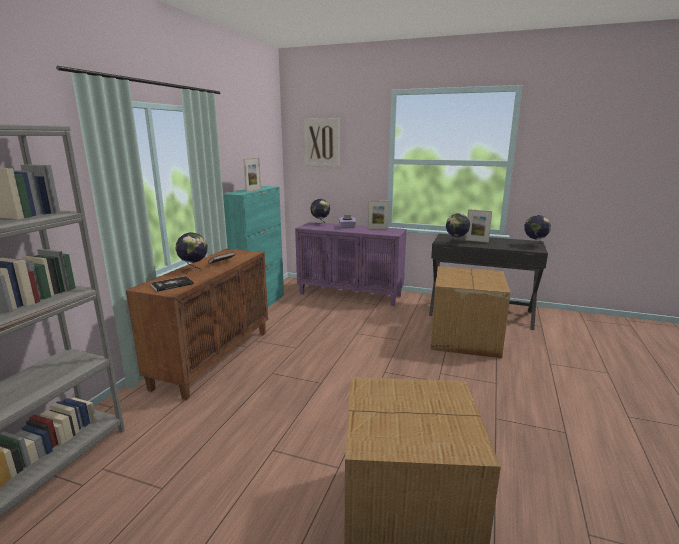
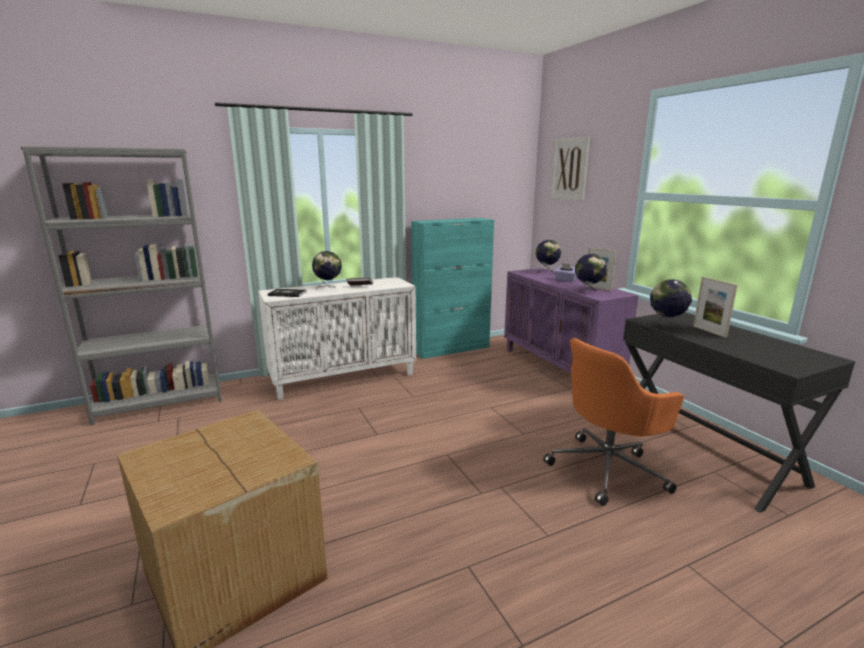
camera: 45 degrees right, 0 degrees up
(213, 357) = (344, 378): brown cabinet -> white cabinet
(253, 191) = (448, 221): picture frame -> none
(463, 339) = (608, 469): cardboard box -> orange office chair
(534, 245) = (809, 362): globe -> globe (588, 291)

